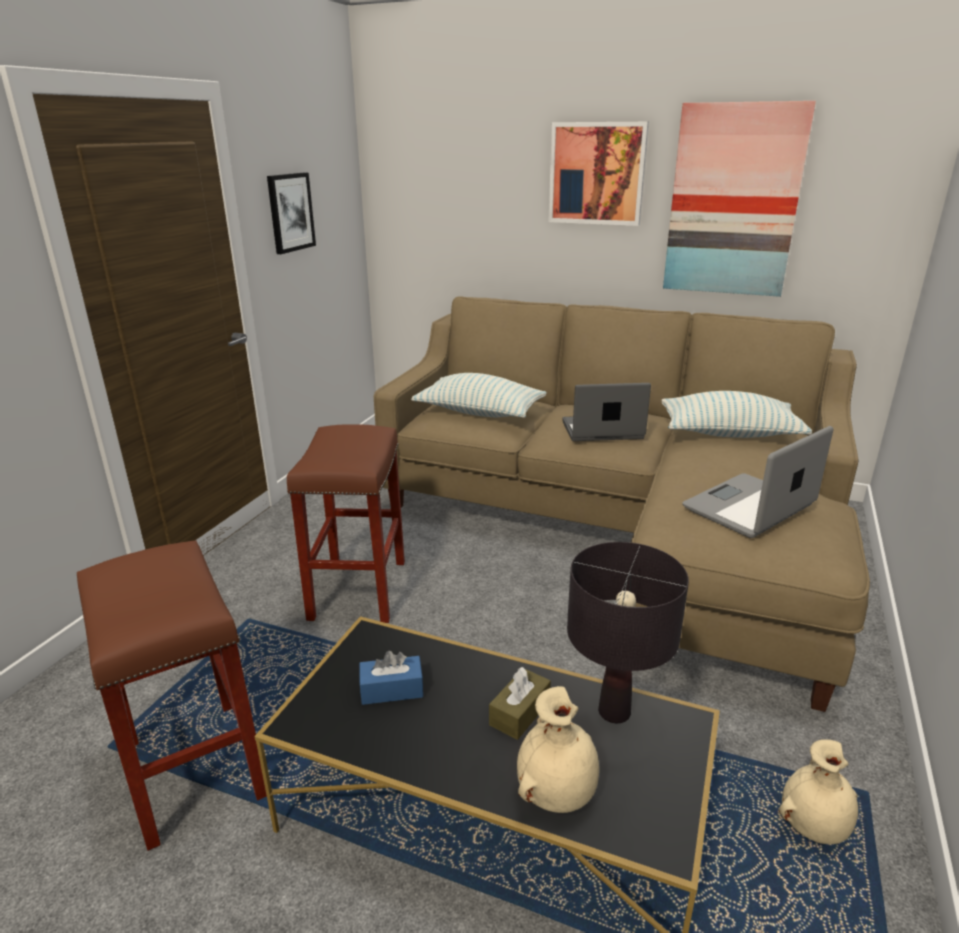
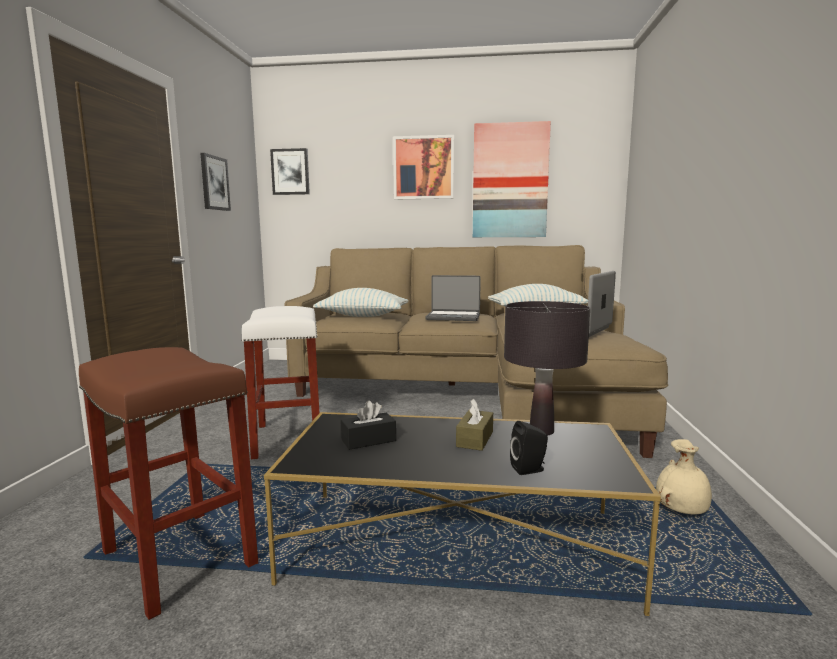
camera: 15 degrees left, 15 degrees down
(358, 588) = (287, 438): brown stool -> white stool
(392, 690) = (368, 440): blue tissue box -> black tissue box
(404, 172) = (290, 172): none -> picture
(557, 793) = (529, 469): beige vase -> black speaker
(602, 431) = (453, 317): laptop -> laptop turned 150 degrees counterclockwise

